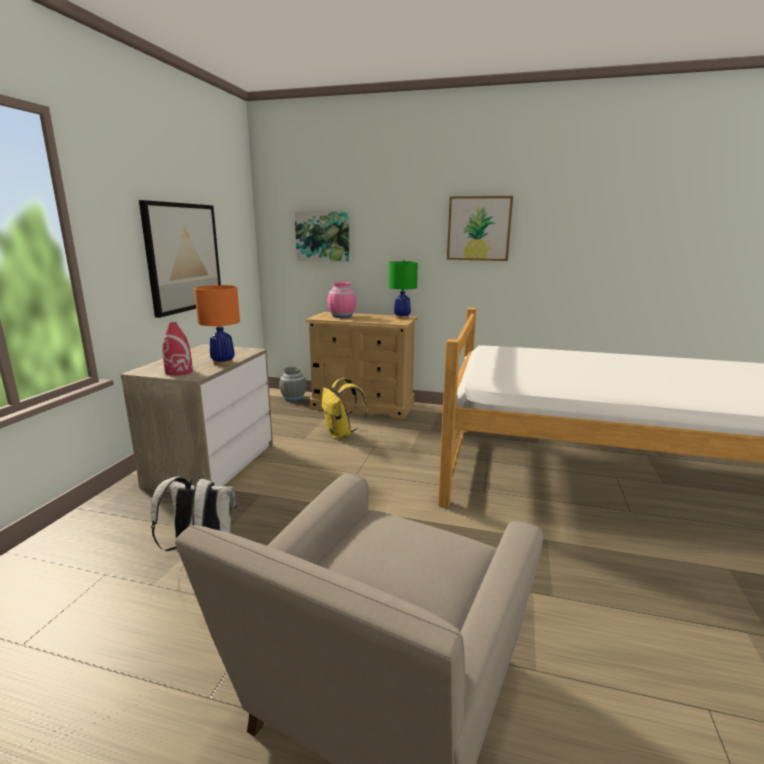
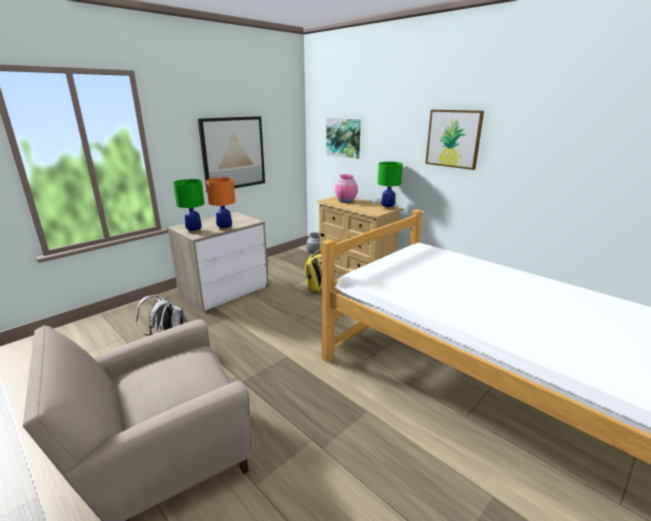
camera: 30 degrees right, 5 degrees up
(179, 372) = (194, 231): red vase -> green table lamp

